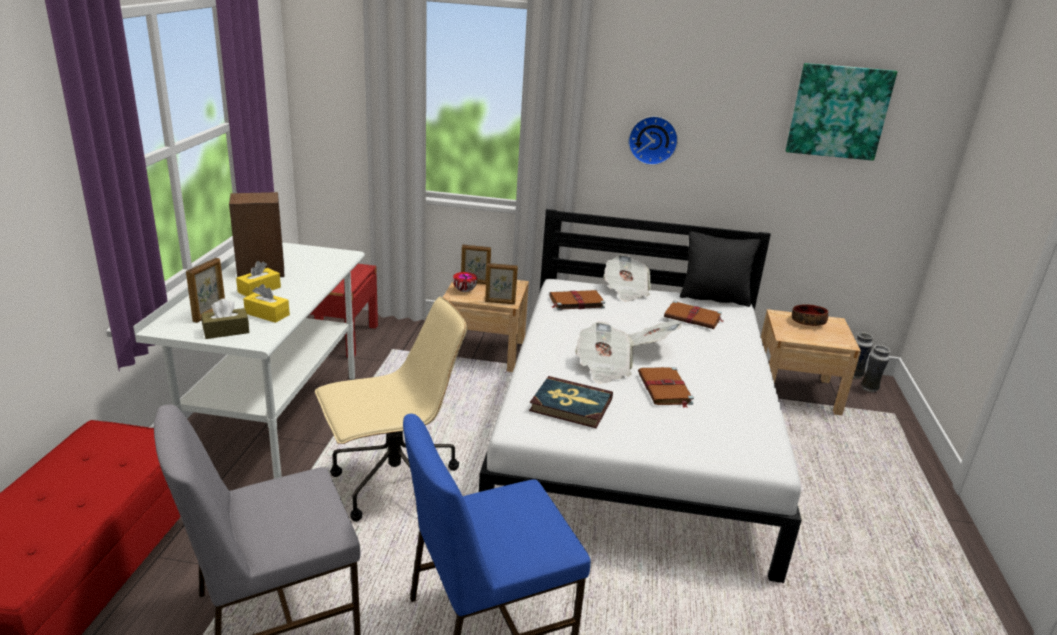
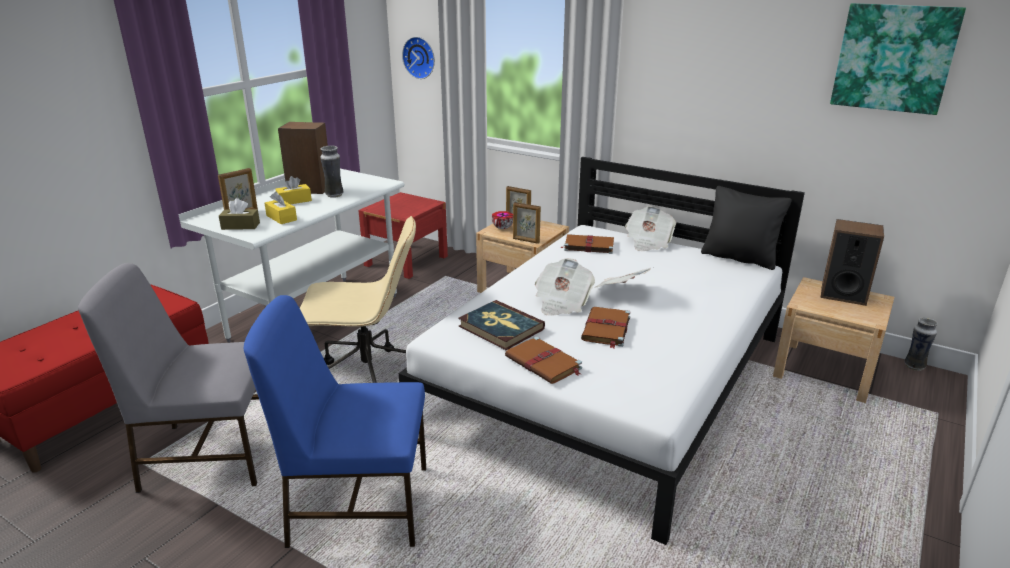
camera: 25 degrees right, 0 degrees up
(653, 140) = (690, 90): wall clock -> wall clock (420, 57)
(693, 318) = (696, 272): brown book -> brown book (544, 363)
(808, 322) = (843, 294): bowl -> speaker
(869, 389) = (924, 383): vase -> vase (334, 195)

